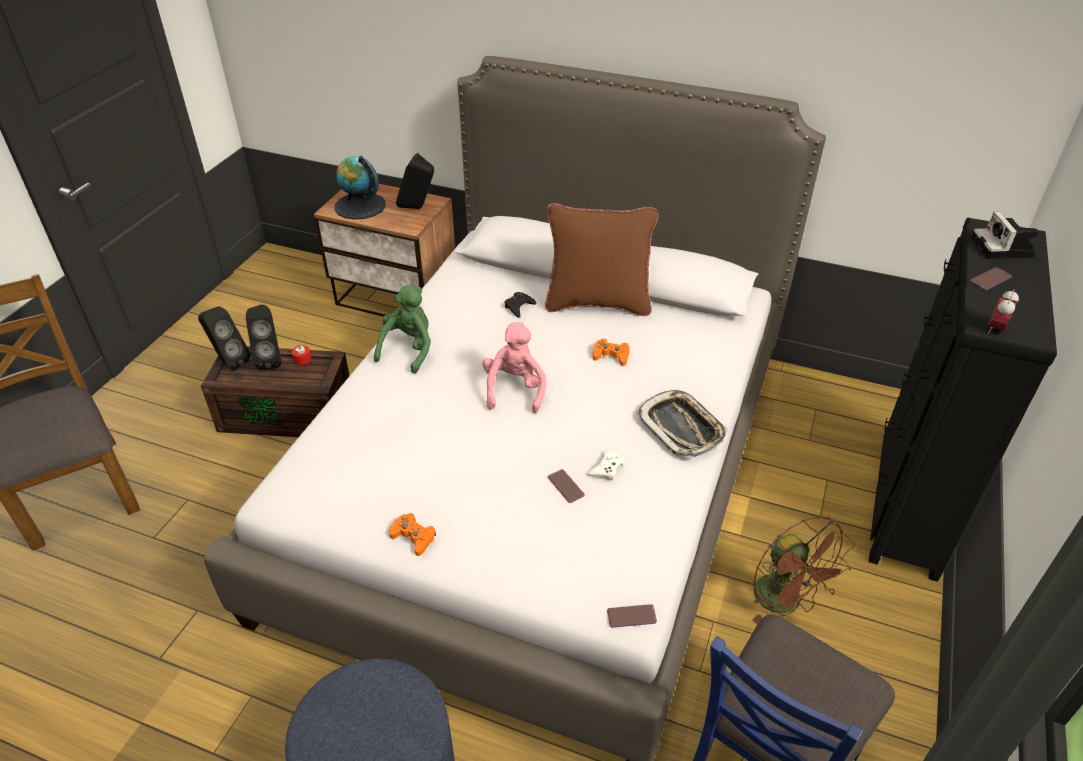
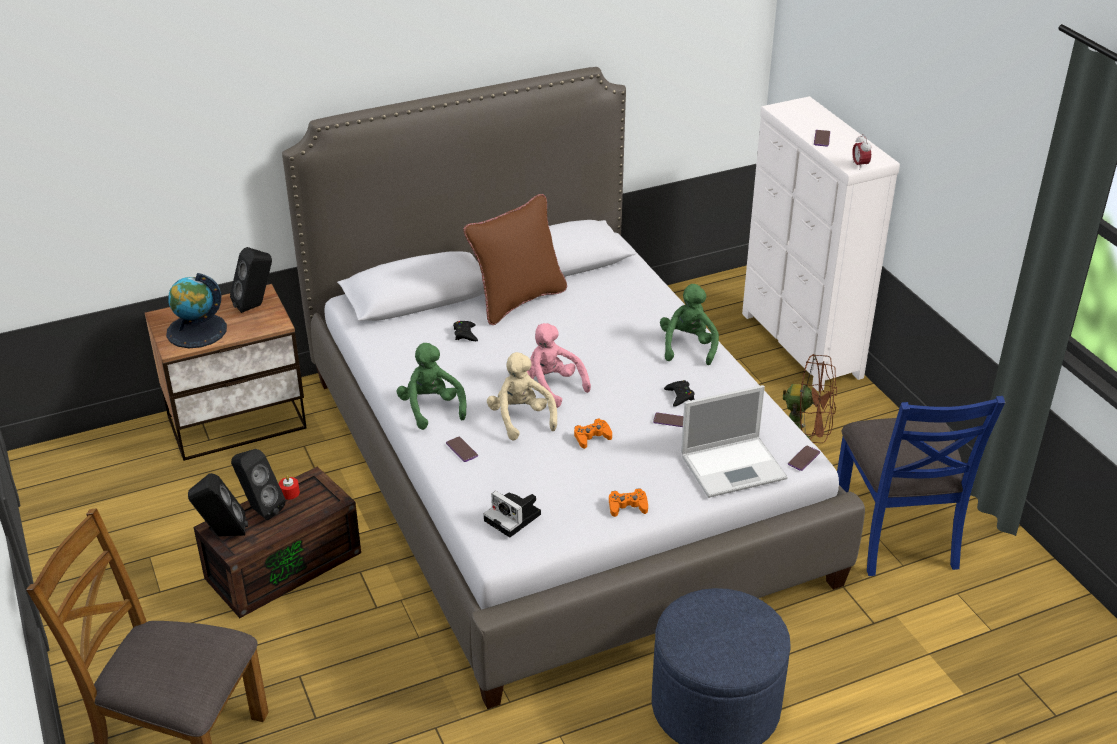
camera: 45 degrees left, 5 degrees down
(377, 396) = (462, 450): none -> phone
(452, 400) = (521, 418): none -> beige plush toy
(555, 572) = (735, 466): none -> laptop
(606, 468) = (679, 396): white game controller -> black game controller
(611, 355) = (580, 329): orange game controller -> orange game controller (592, 437)
(681, 428) = (688, 346): tray -> green plush toy
(906, 505) = (800, 345): black dresser -> white dresser
(1003, 248) = (804, 117): camera -> camera (514, 518)

